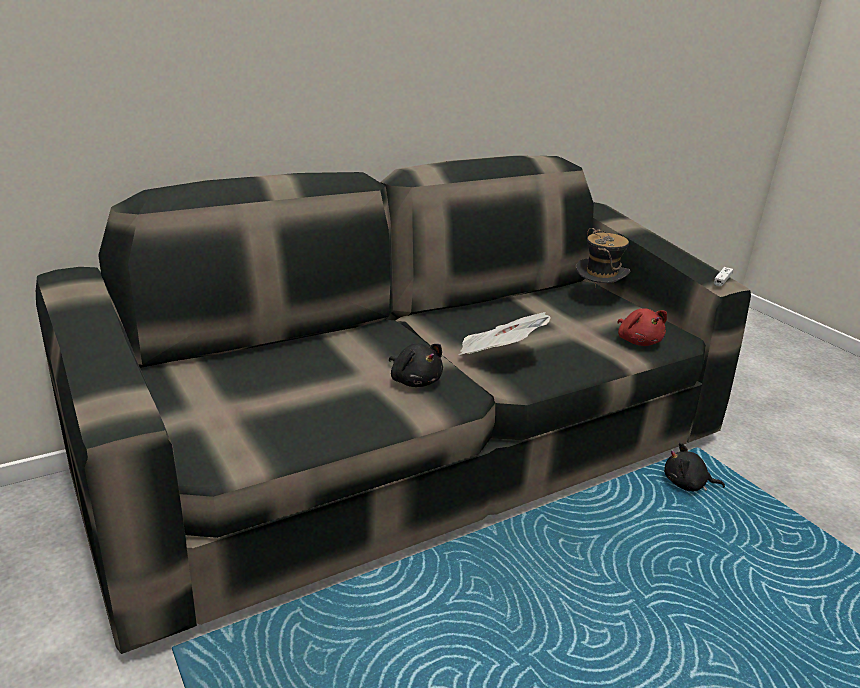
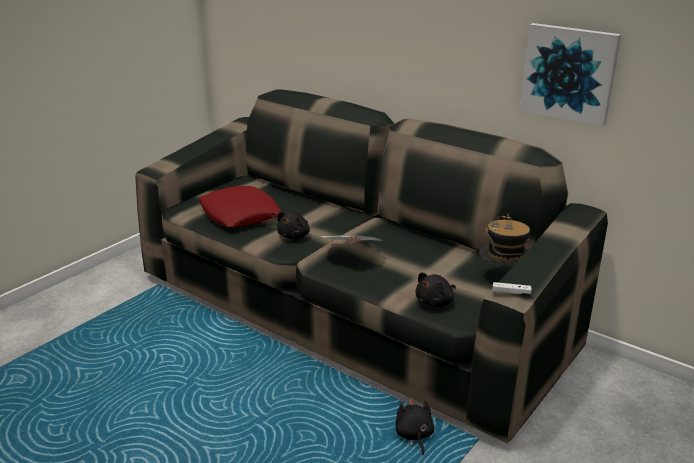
camera: 70 degrees right, 0 degrees up
(289, 409) = (240, 214): none -> red pillow
(561, 65) = (569, 73): none -> picture
(638, 341) = (435, 302): red plush toy -> black plush toy

